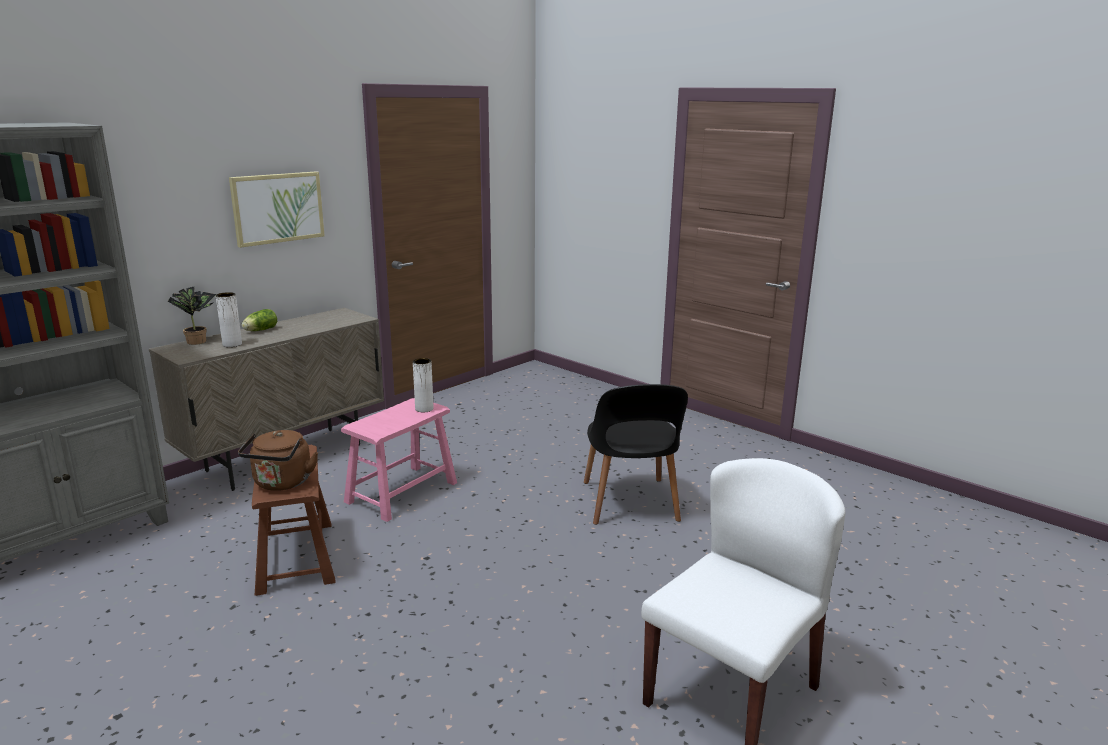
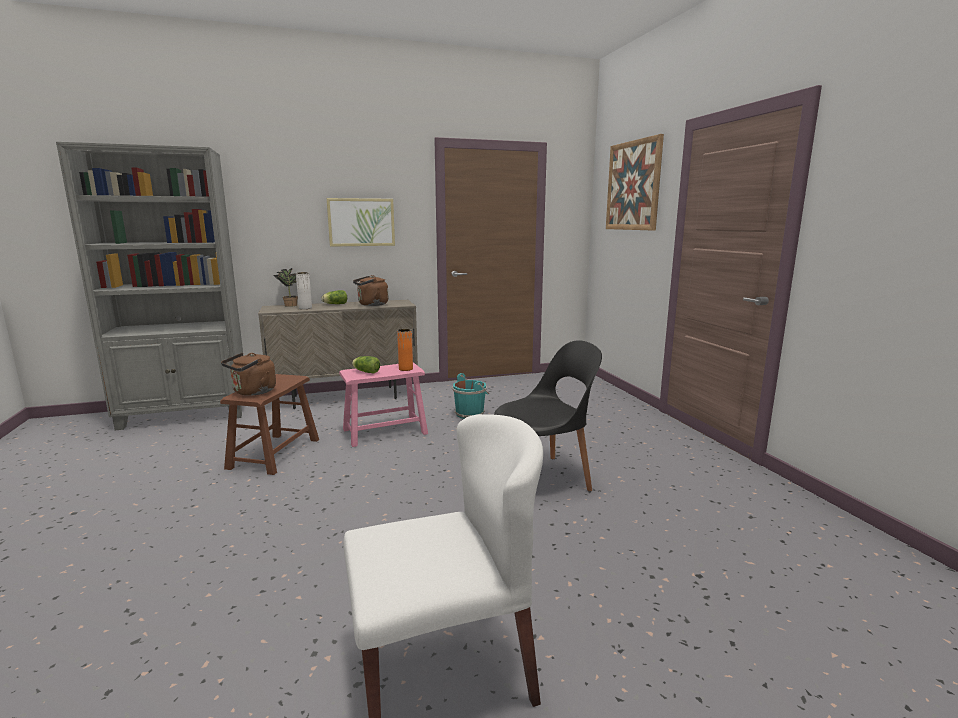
camera: 30 degrees right, 5 degrees down
(315, 325) = (371, 305): none -> brown kettle
(380, 422) = (365, 371): none -> lettuce
(424, 409) = (405, 369): white vase -> orange vase
(475, 445) = (470, 413): none -> turquoise bucket
(604, 148) = (633, 186): none -> picture
(630, 504) = (541, 479): black chair -> black chair turned 135 degrees counterclockwise

